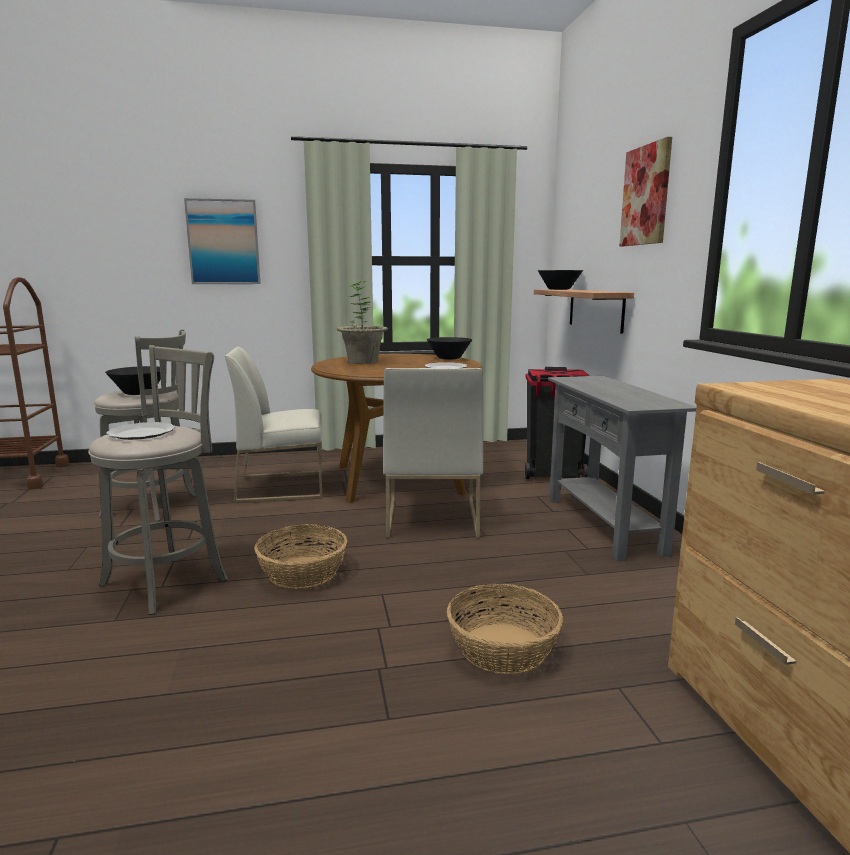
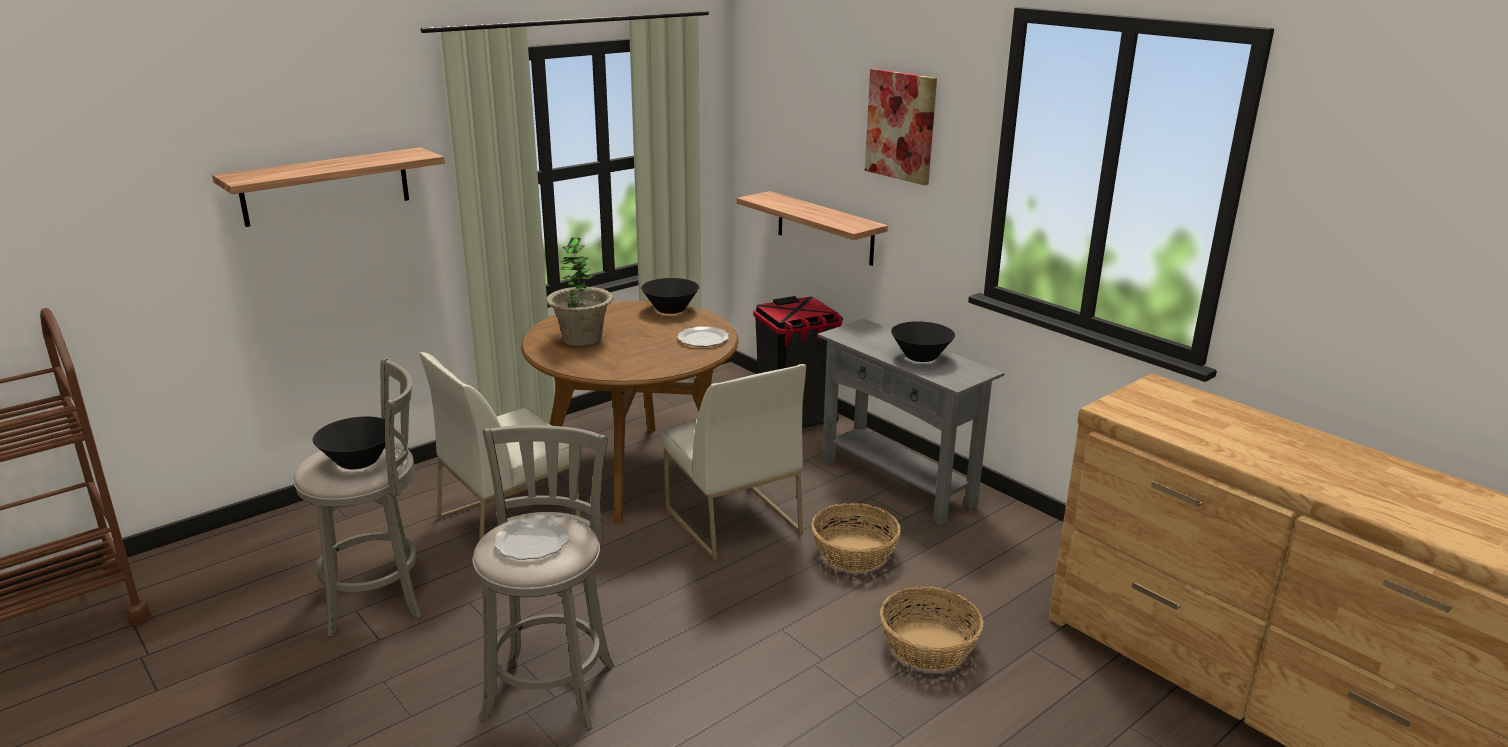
camera: 30 degrees left, 10 degrees up
(223, 242) = (326, 186): picture -> shelf
(302, 572) = (679, 630): basket -> basket (854, 553)
(559, 289) = (773, 201): black bowl -> black bowl (920, 357)

